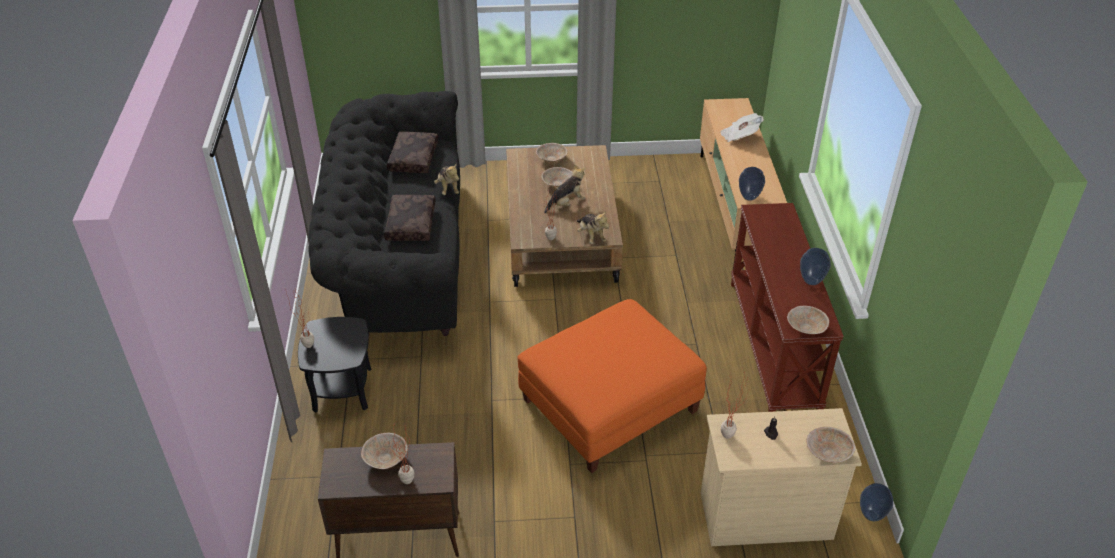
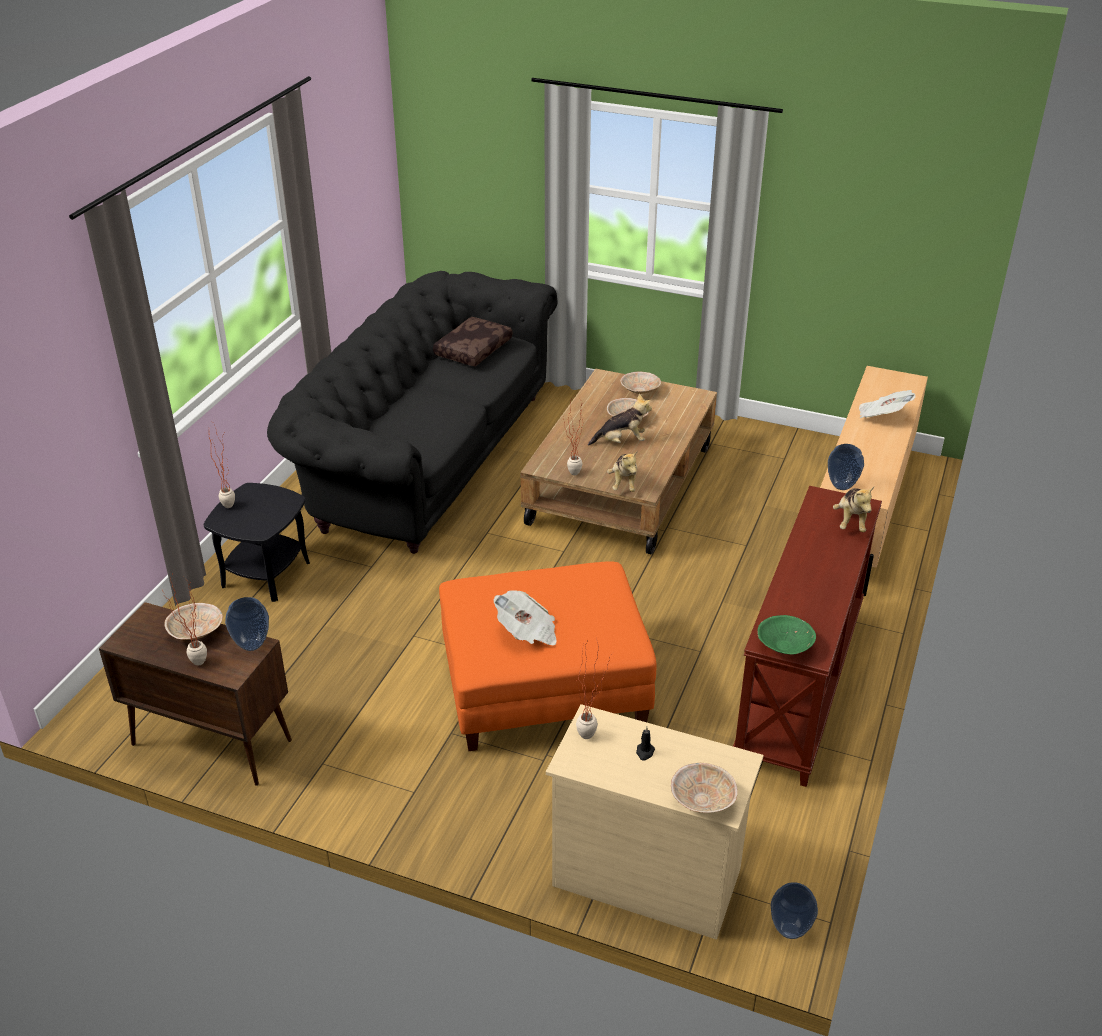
camera: 25 degrees right, 5 degrees down
(410, 224) = (417, 413): brown pillow -> none
(448, 188) = (488, 389): plush toy -> plush toy (851, 521)
(611, 373) = (527, 632): none -> newspaper
(806, 327) = (785, 645): beige bowl -> green bowl
(811, 281) = (834, 595): vase -> vase (251, 644)

